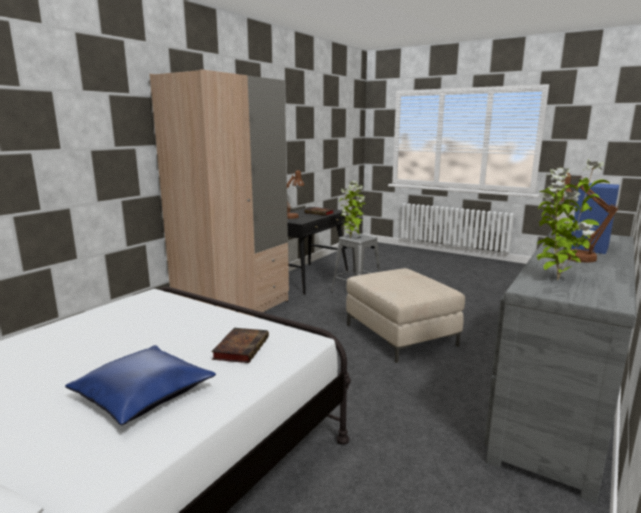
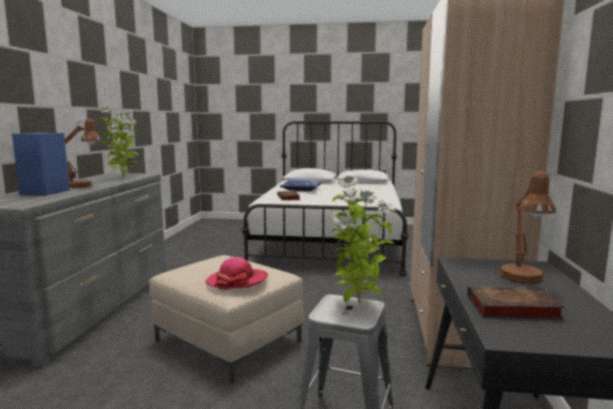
camera: 155 degrees right, 5 degrees down
(397, 273) = (237, 281): none -> hat

